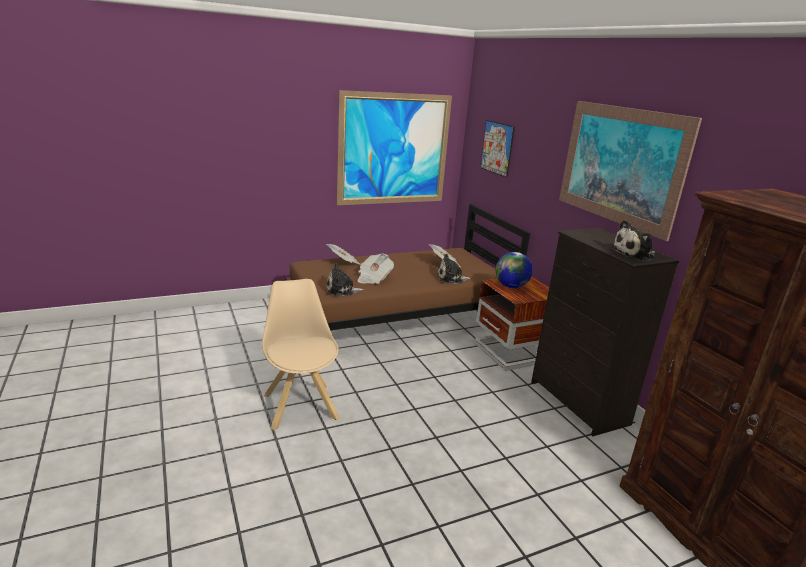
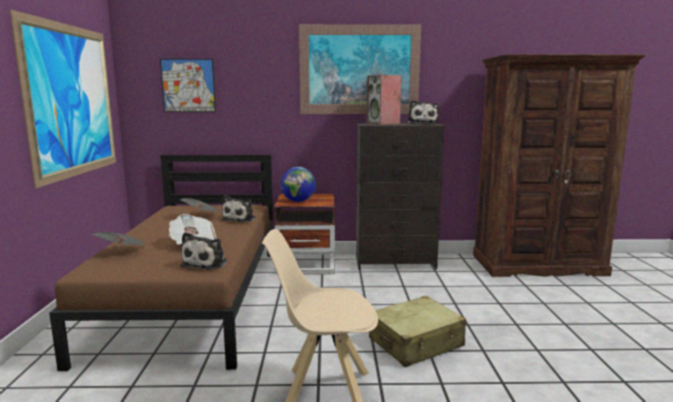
camera: 65 degrees left, 10 degrees down
(400, 439) = (416, 343): none -> beige suitcase
(603, 238) = (383, 123): none -> speaker

